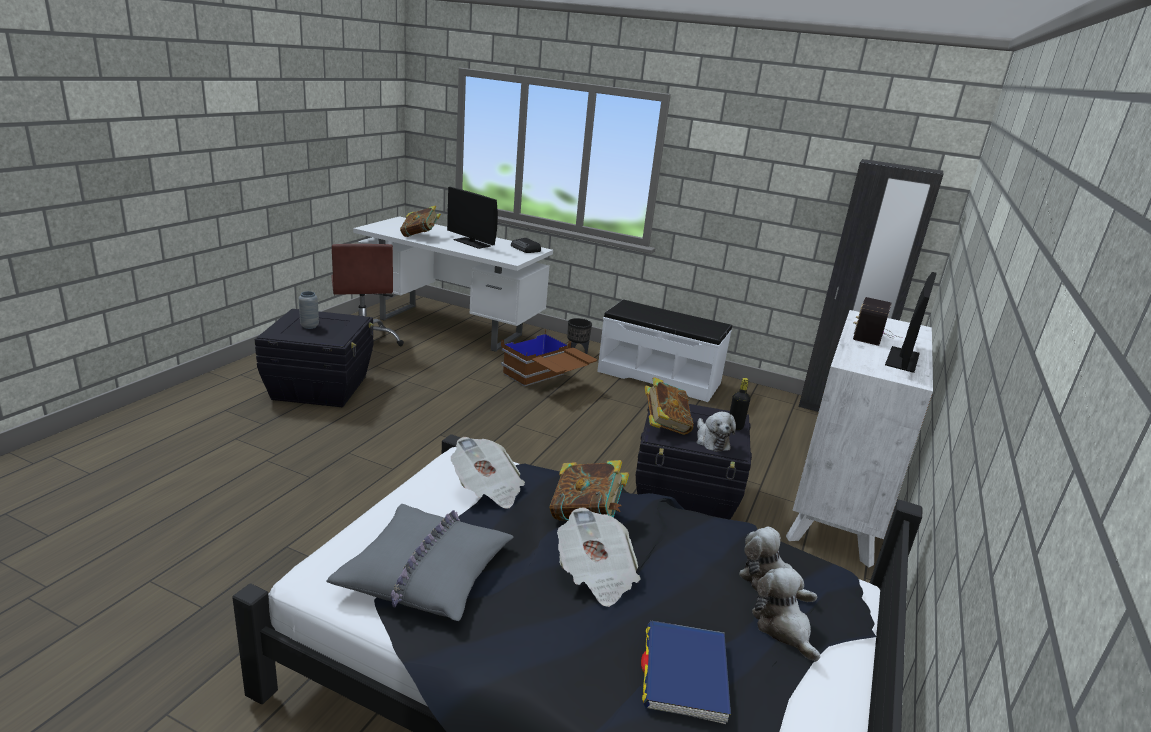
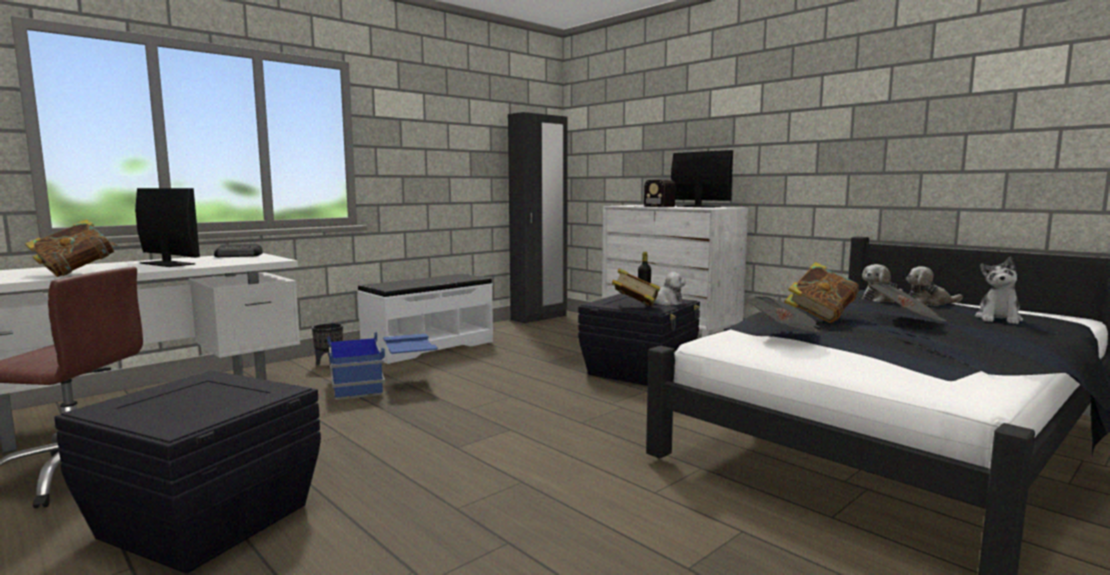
camera: 65 degrees left, 15 degrees down
(309, 326) = (183, 404): grey vase -> none
(425, 572) = (933, 360): grey pillow -> none
(472, 243) = (167, 264): monitor -> monitor turned 120 degrees counterclockwise
(547, 382) = (383, 384): brown storage box -> blue storage box
(684, 674) = (998, 319): blue book -> plush toy

